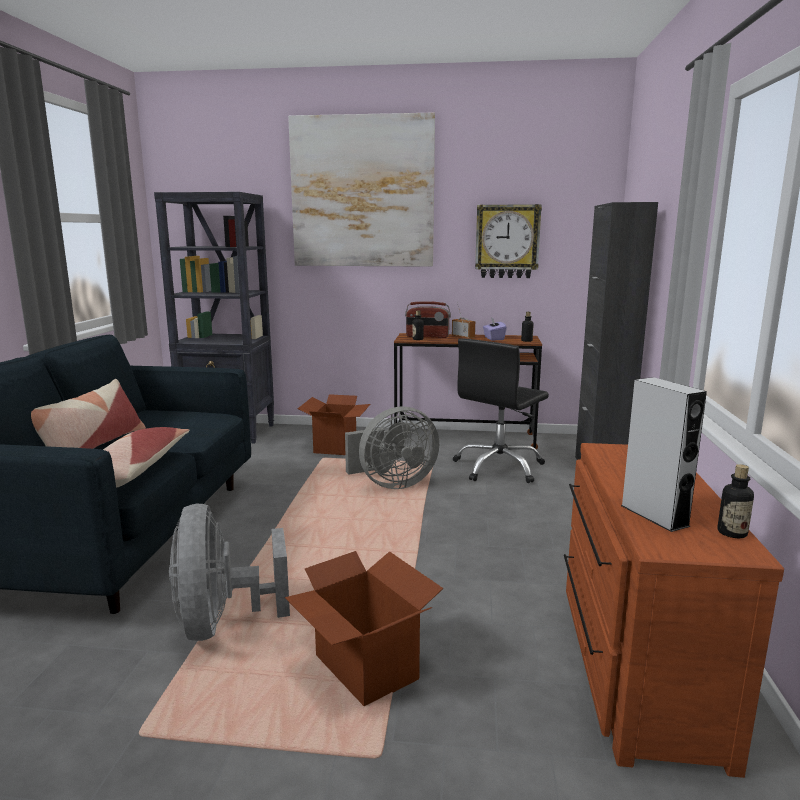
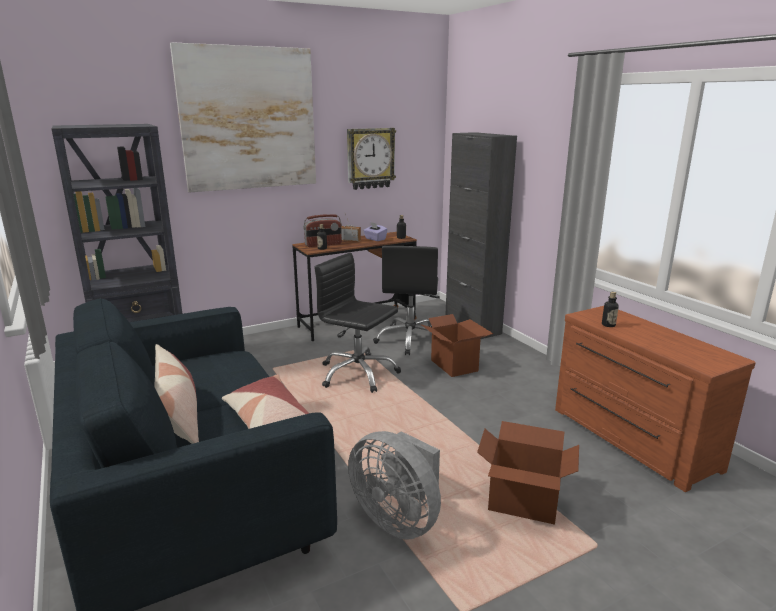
camera: 35 degrees left, 5 degrees up
(336, 446) = (268, 355): cardboard box -> cardboard box (454, 365)
(392, 484) = (358, 374): grey fan -> black office chair
(654, 515) = (675, 351): grey speaker -> none
(732, 533) = (714, 350): bottle -> bottle (608, 325)

